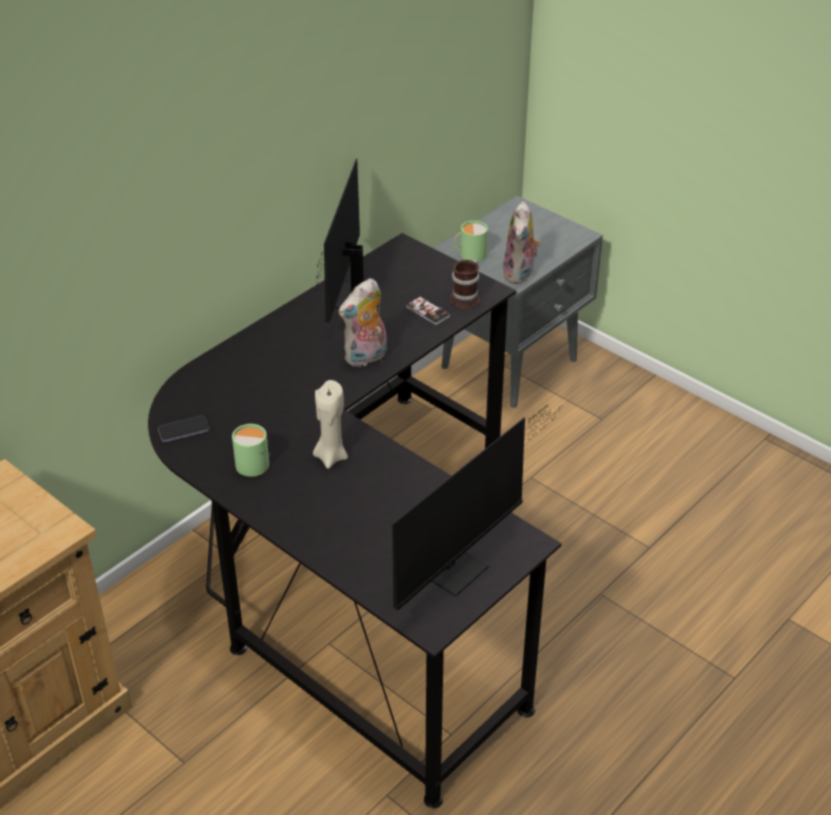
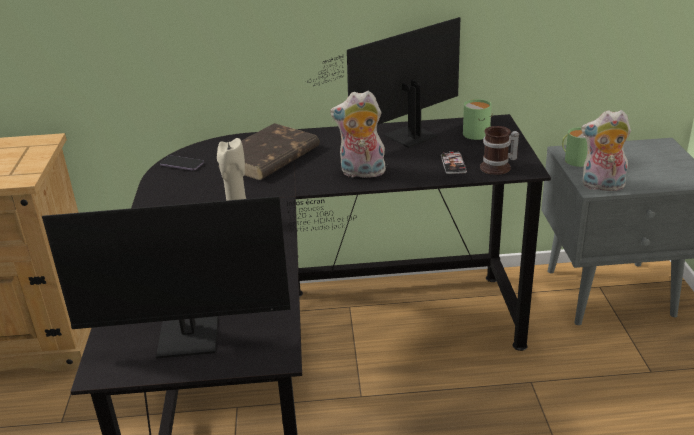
camera: 45 degrees right, 10 degrees down
(254, 462) = (188, 199): green mug -> green mug (479, 133)
(256, 381) = (269, 157): none -> brown book
(520, 274) = (601, 186): plush toy -> plush toy turned 45 degrees clockwise

